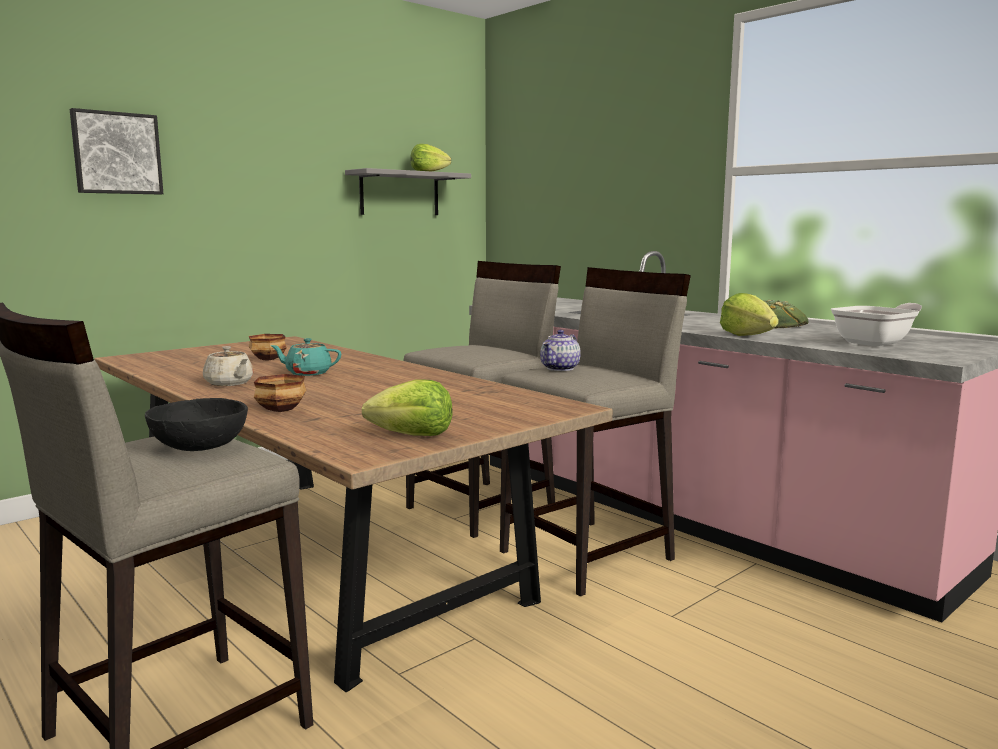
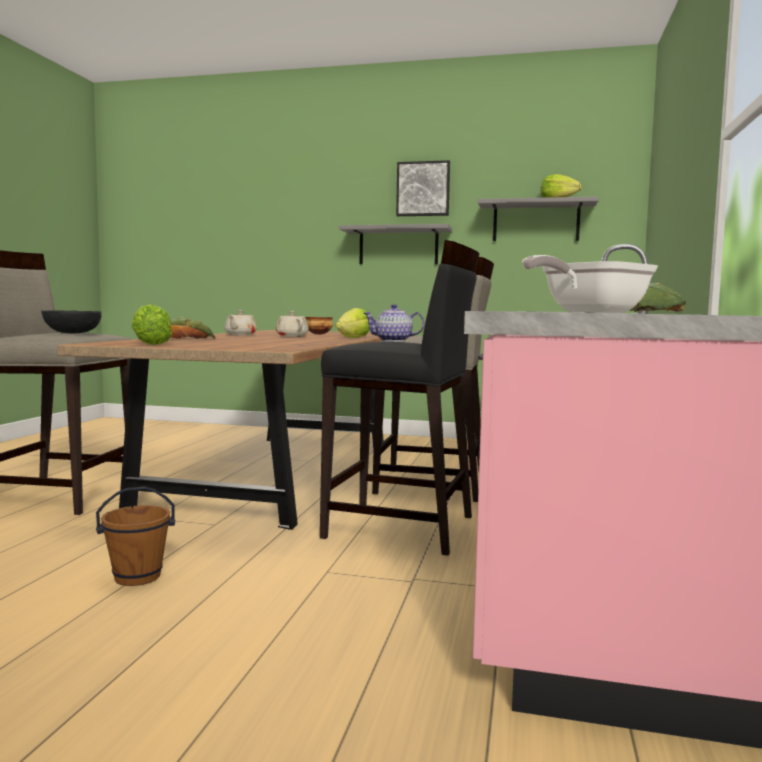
camera: 55 degrees right, 5 degrees down
(116, 153) = (312, 204): picture -> picture (423, 189)
(253, 220) = (398, 246): none -> grey shelf
(279, 410) = (185, 338): bowl -> bread
(307, 373) = (291, 336): turquoise teapot -> beige teapot
(588, 555) = (401, 527): beige stool -> black stool
(608, 717) = (137, 577): none -> brown bucket
(747, 335) = (516, 311): lettuce -> lettuce (353, 337)
(877, 342) = (588, 312): frying pan -> frying pan turned 120 degrees clockwise

